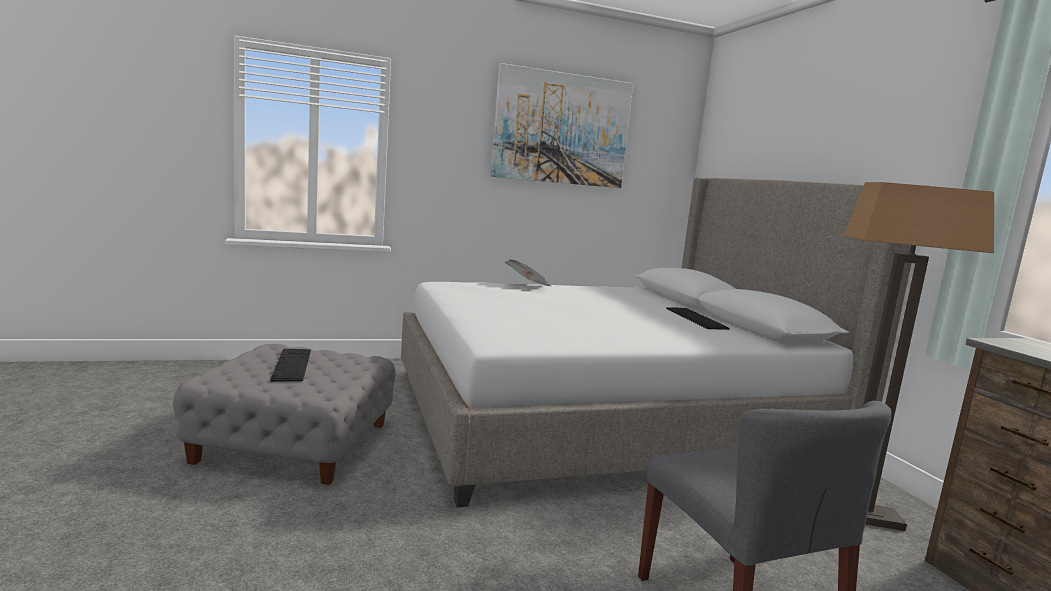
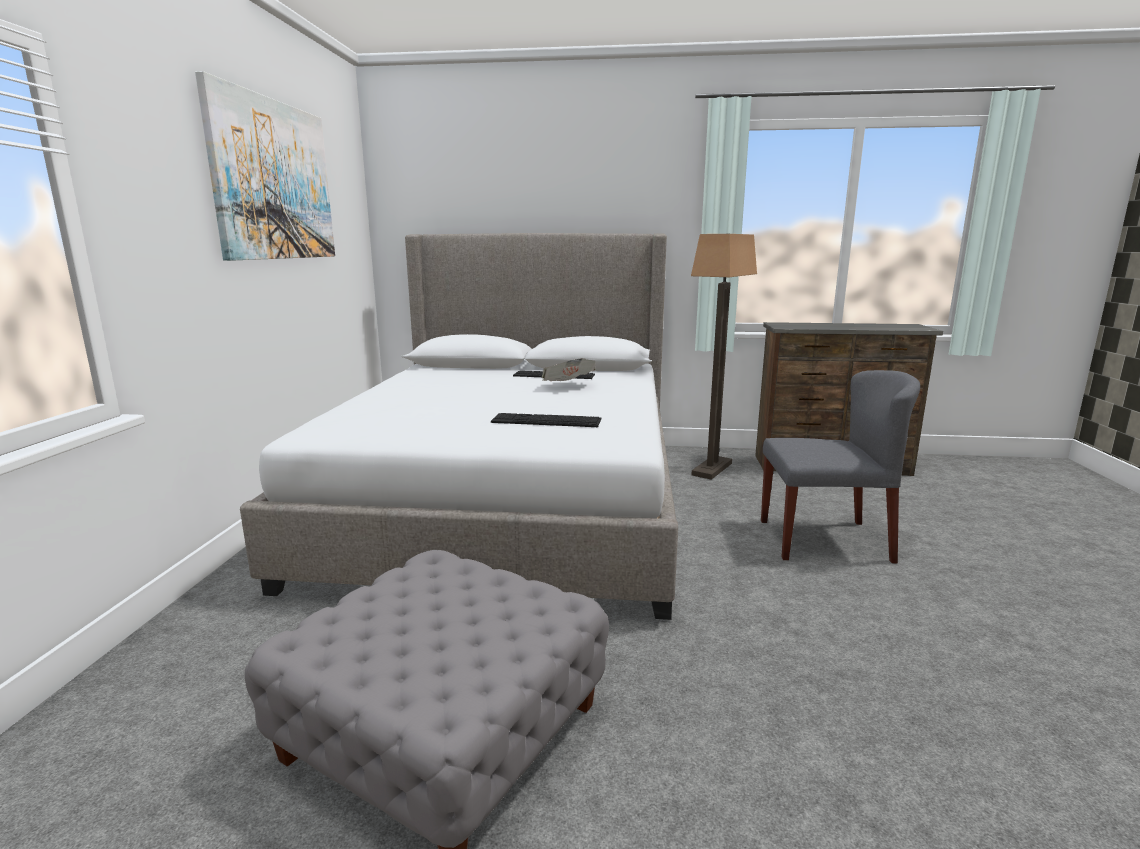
camera: 65 degrees left, 5 degrees up
(292, 364) = (414, 625): keyboard -> keyboard (546, 420)
(528, 286) = (374, 401): newspaper -> newspaper (568, 386)

